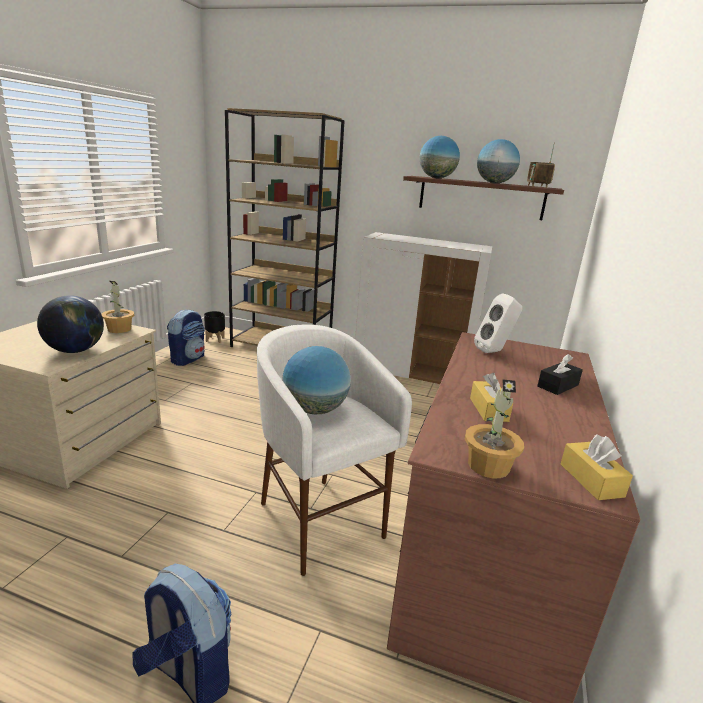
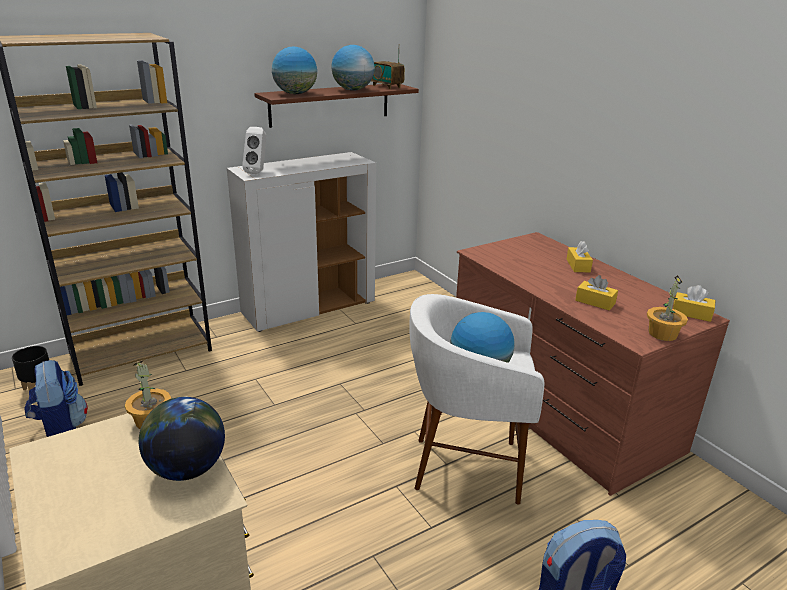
camera: 50 degrees left, 5 degrees up
(494, 351) = (506, 257): white speaker -> white speaker (258, 172)
(558, 386) = (578, 265): black tissue box -> yellow tissue box

